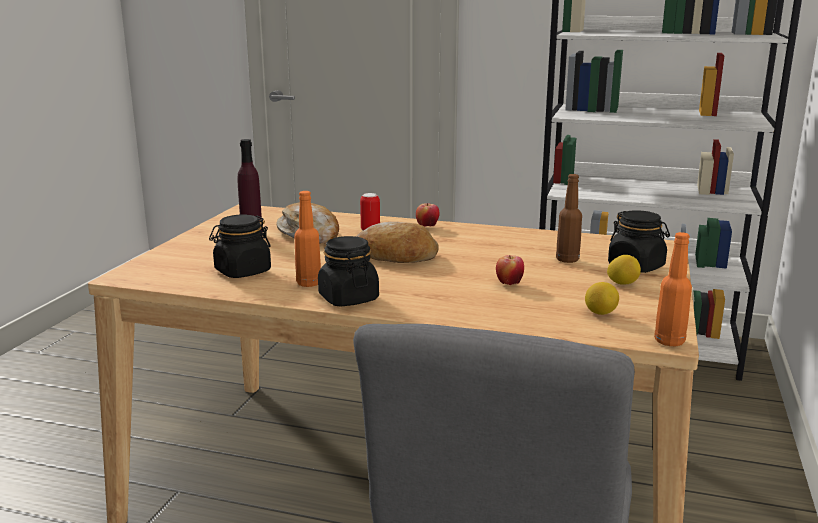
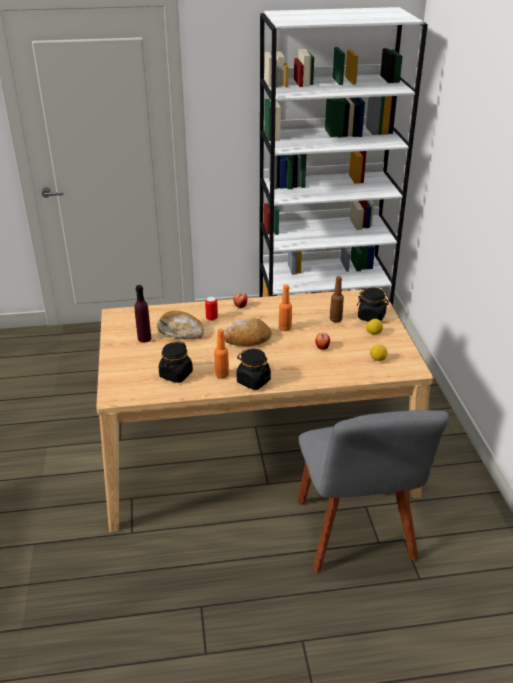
camera: 25 degrees left, 15 degrees up
(669, 341) = (417, 371): orange bottle -> orange bottle (285, 328)

